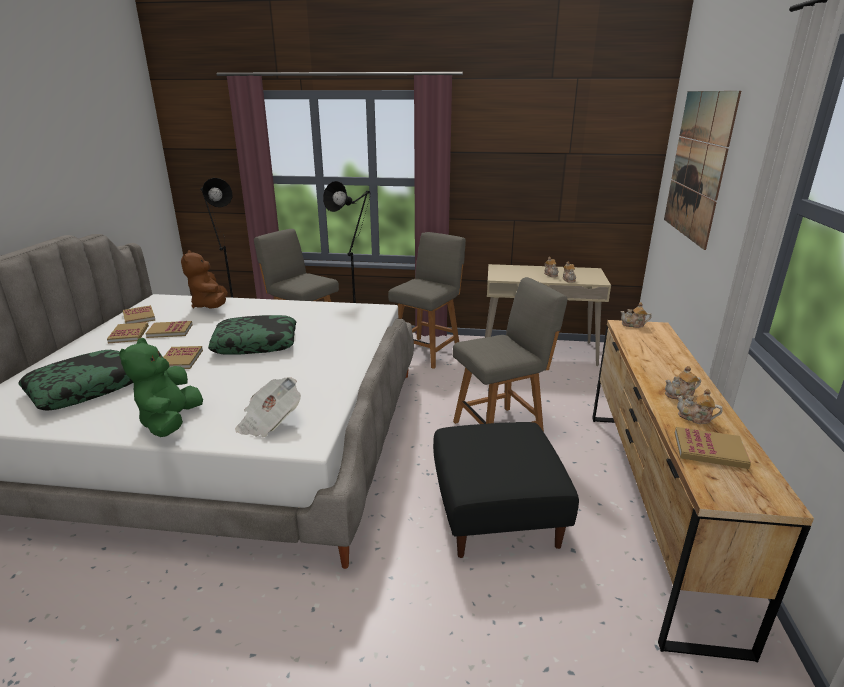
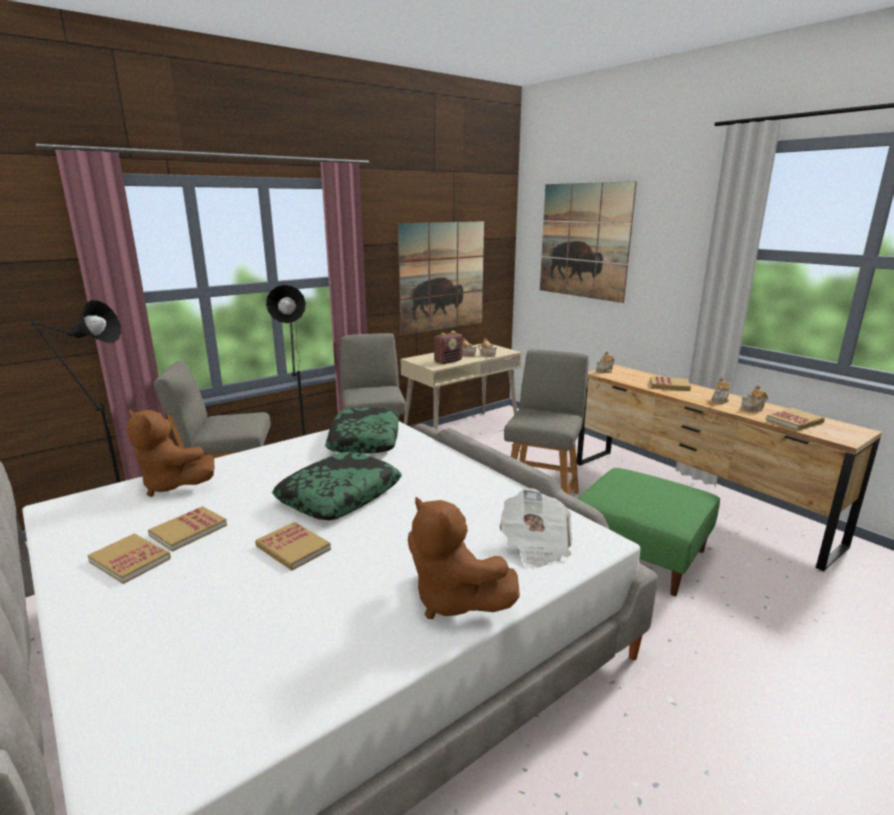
camera: 45 degrees left, 5 degrees down
(85, 388) = (246, 640): pillow -> pillow (364, 440)
(139, 317) = (85, 537): book -> book (669, 385)
(171, 422) = (453, 600): green plush toy -> brown plush toy
(497, 513) = (640, 554): black ottoman -> green ottoman
(519, 276) = (448, 361): none -> radio
(549, 190) = (442, 276): none -> picture

